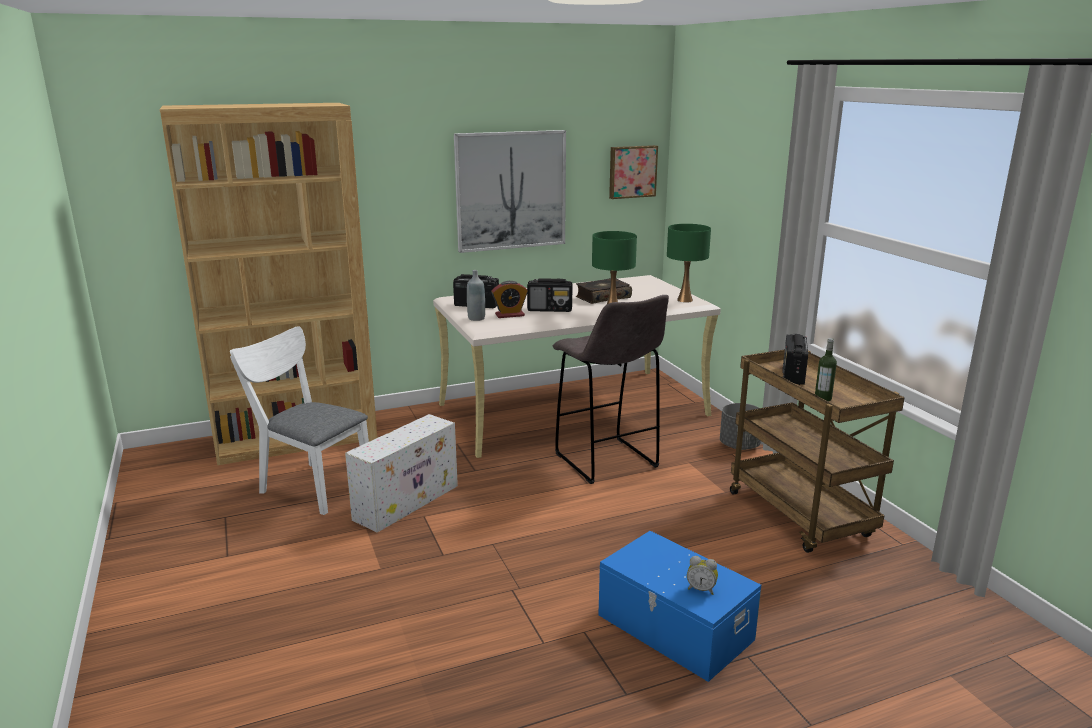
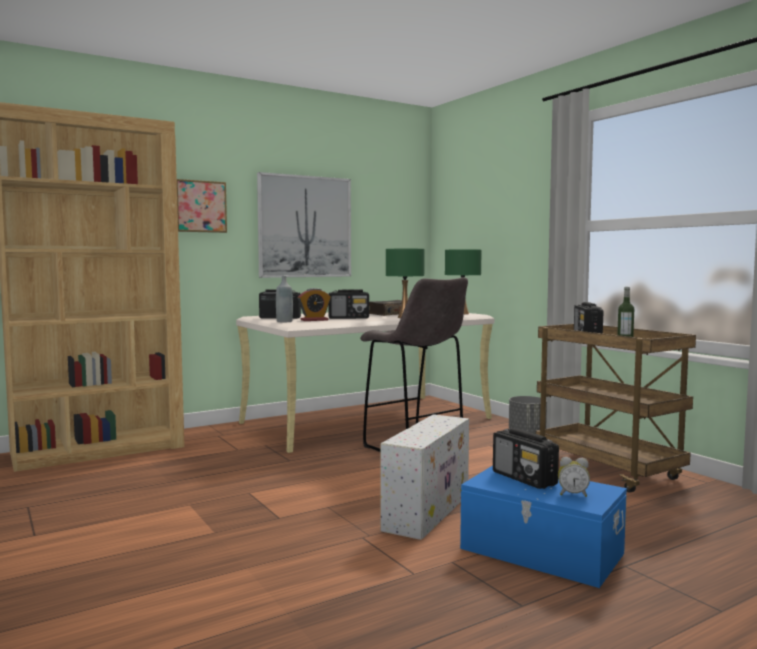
camera: 10 degrees left, 15 degrees down
(311, 485) = (121, 479): white chair -> none
(408, 501) = (228, 484): white storage box -> white storage box (428, 511)
(632, 171) = (403, 220): picture -> picture (200, 206)
(665, 559) = (524, 479): none -> radio

